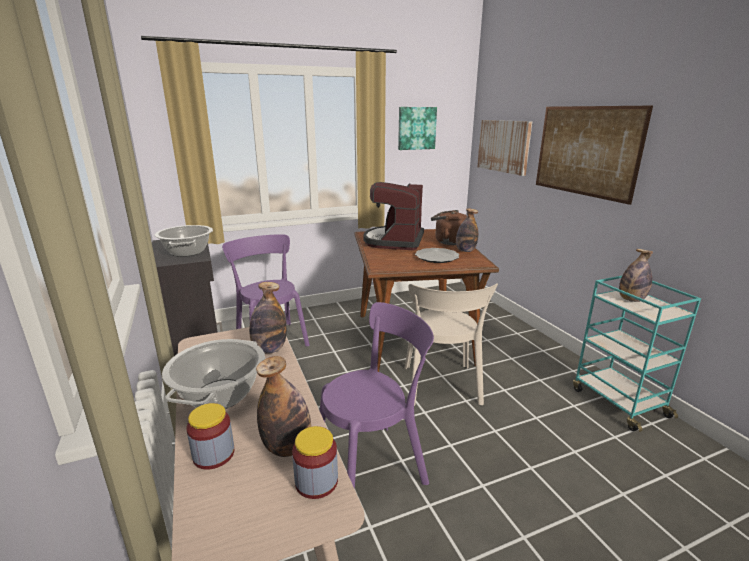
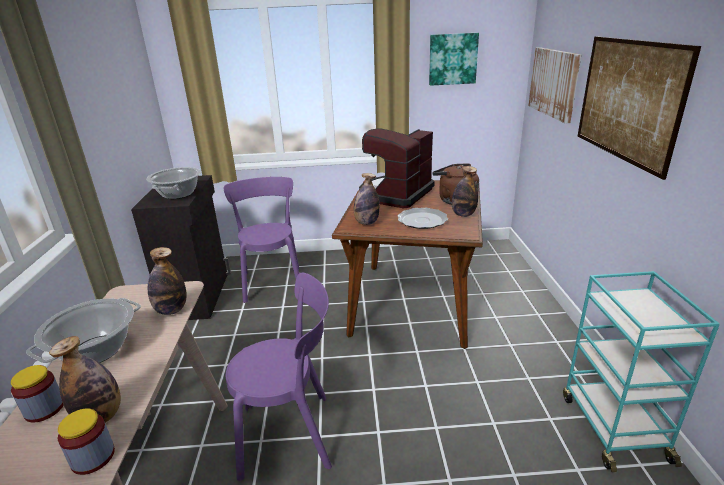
camera: 20 degrees right, 5 degrees up
(441, 387) = (408, 365): beige chair -> none
(631, 300) = (633, 307): bottle -> bottle (366, 223)

